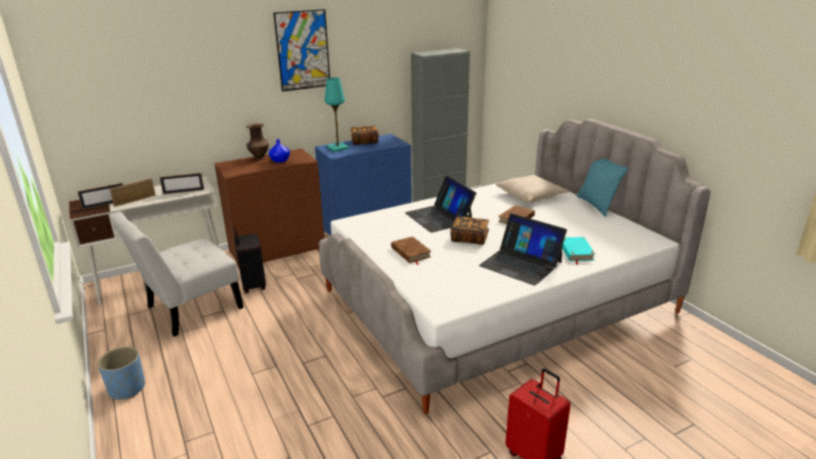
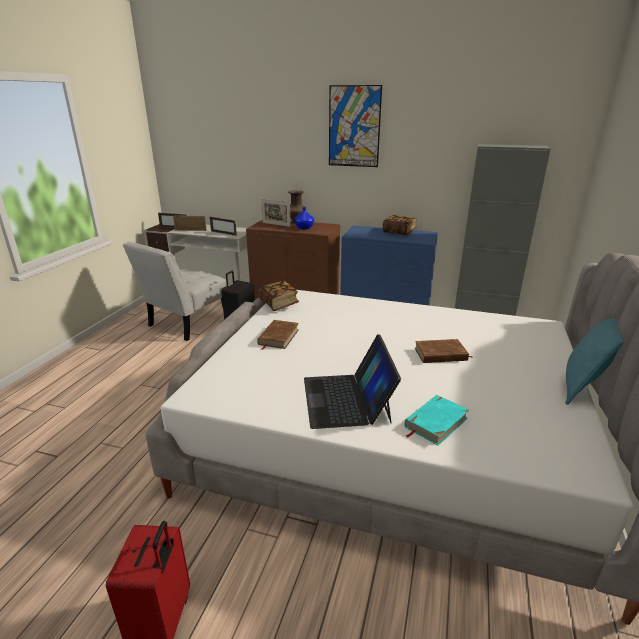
camera: 45 degrees right, 0 degrees up
(127, 388) = (84, 354): blue planter -> none
(189, 309) = (185, 324): white chair -> white chair turned 60 degrees counterclockwise
(244, 165) = (276, 224): none -> picture frame
(338, 148) = (365, 231): turquoise table lamp -> none
(439, 217) = (366, 319): laptop -> none
(469, 238) = (352, 350): book -> book (279, 304)
(531, 195) = (510, 339): beige pillow -> none

